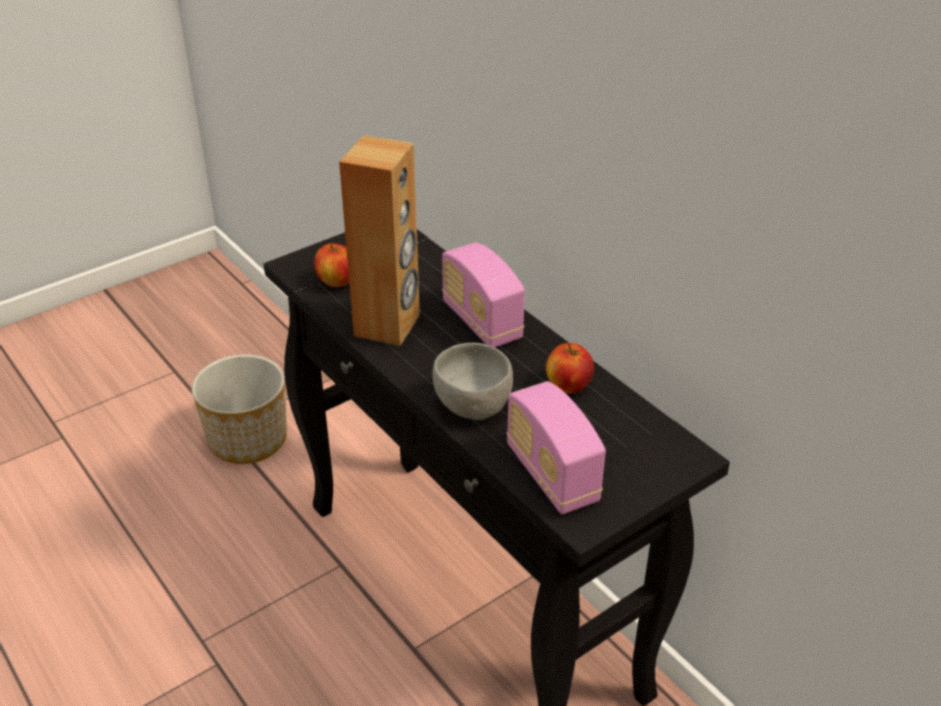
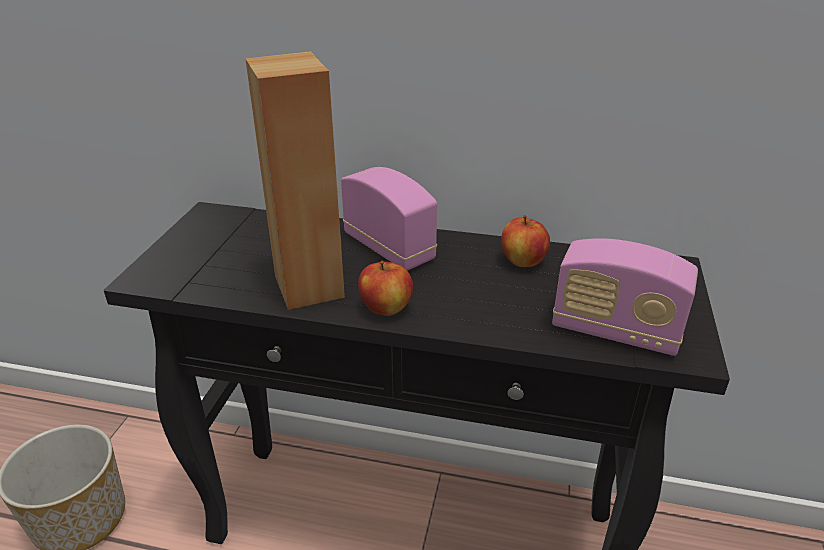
camera: 40 degrees left, 5 degrees down
(337, 281) = (210, 273): apple -> apple (386, 308)
(472, 407) = (477, 314): grey bowl -> none
(481, 321) = (389, 248): radio -> radio turned 150 degrees counterclockwise

